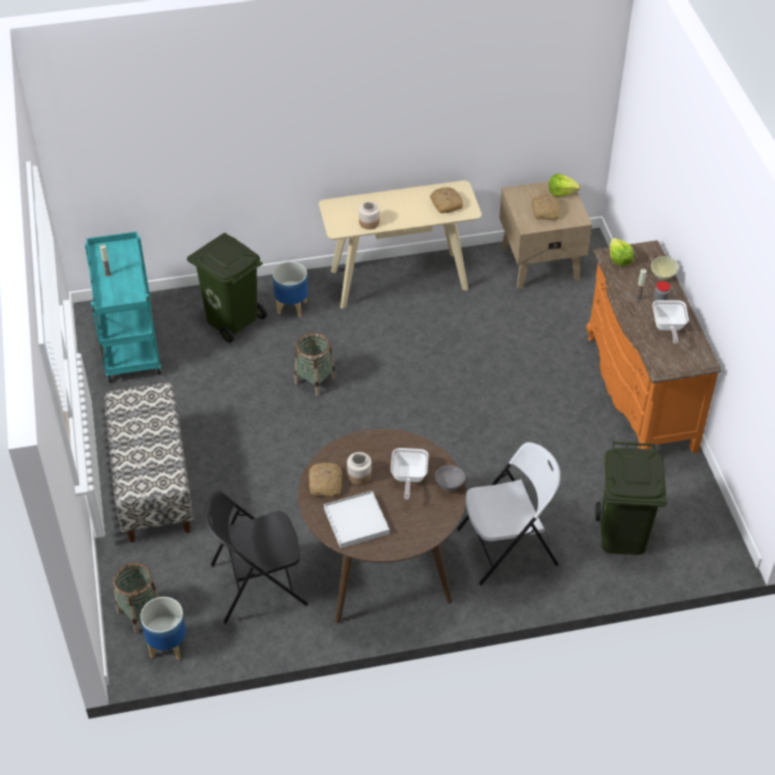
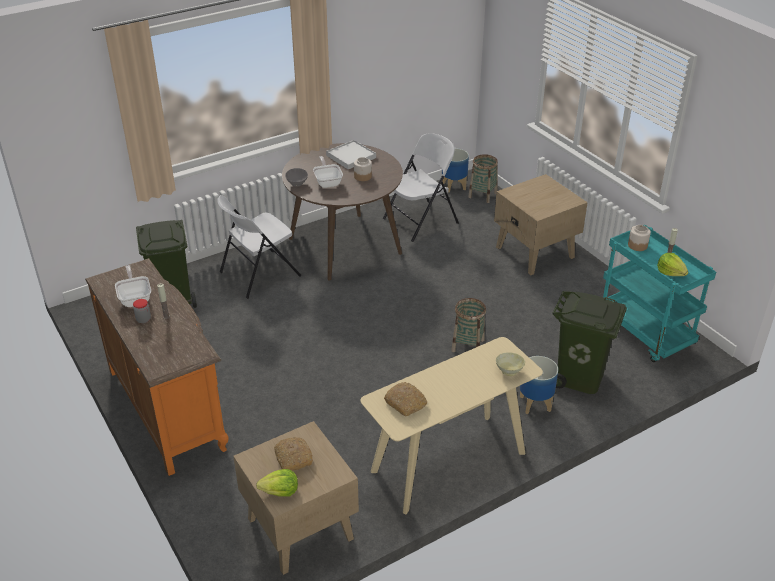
camera: 160 degrees right, 10 degrees down
(152, 483) = (535, 253): bench -> beige nightstand
(258, 584) = (421, 221): black chair -> white chair
(326, 484) = (382, 168): bread -> none
(369, 223) = (475, 361): jar -> jar (637, 245)
(619, 259) = (190, 350): lettuce -> lettuce (670, 272)
(662, 276) = (142, 344): beige bowl -> beige bowl (509, 371)

